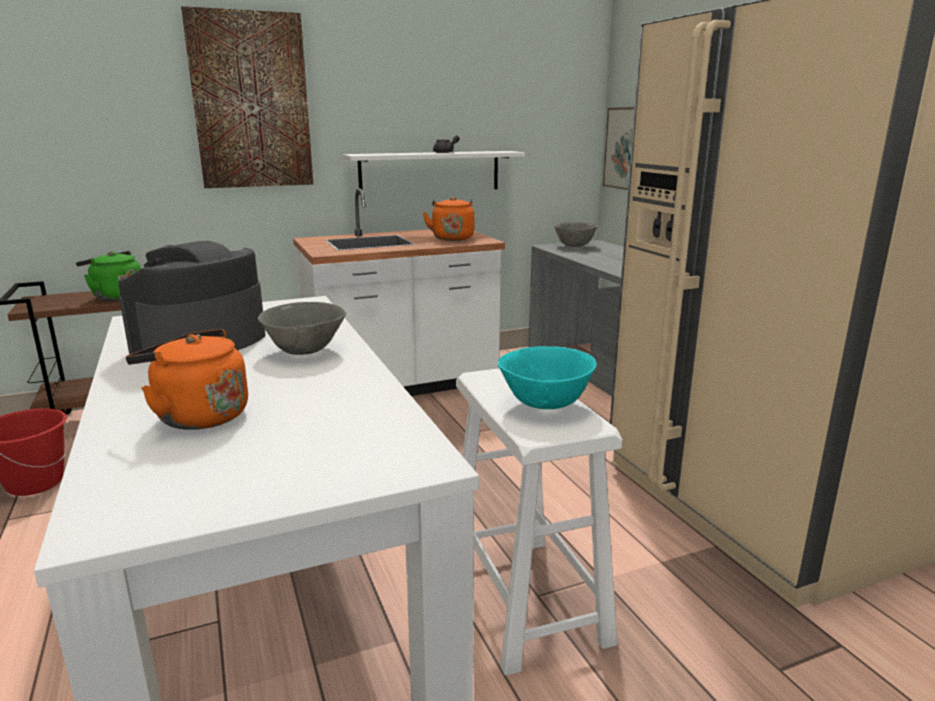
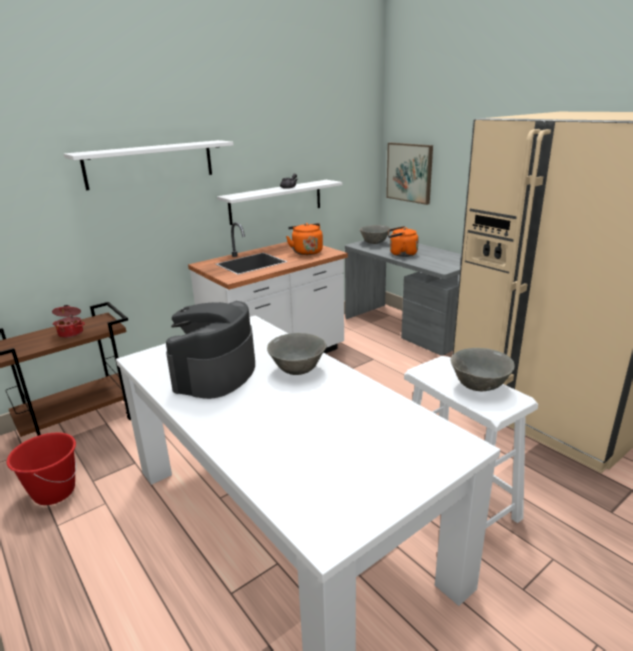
camera: 15 degrees left, 5 degrees up
(116, 297) = (71, 333): green kettle -> cooking pot
(198, 416) = (288, 438): orange kettle -> orange kettle (401, 254)
(251, 101) = (150, 164): picture -> white shelf
(545, 405) = (479, 387): turquoise bowl -> grey bowl

